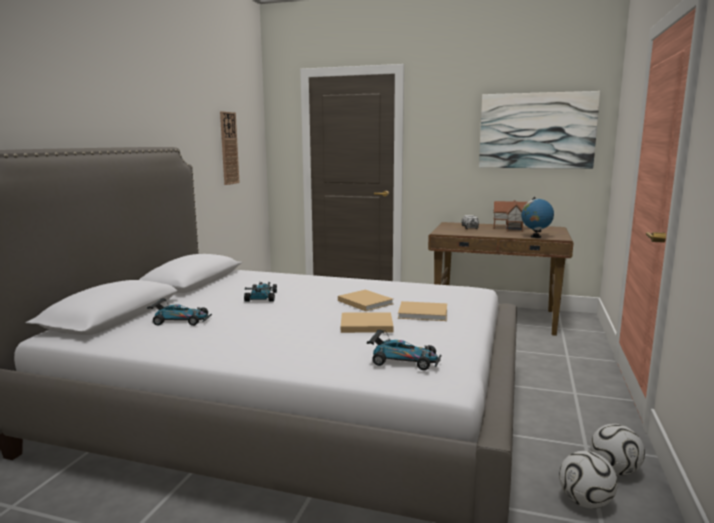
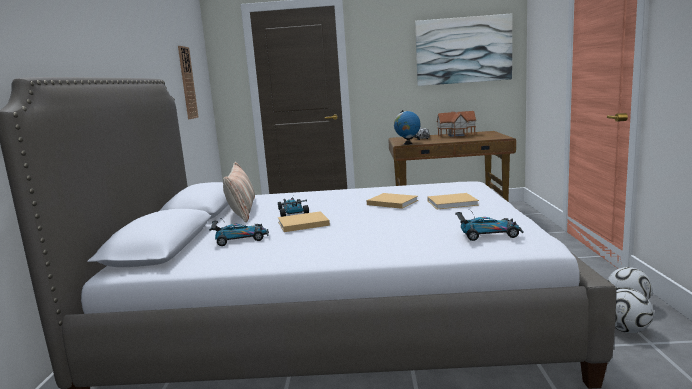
camera: 15 degrees left, 0 degrees up
(222, 287) = (242, 210): none -> pillow
(364, 325) = (419, 216): beige book -> beige book (301, 224)
(535, 237) = (483, 138): globe -> globe (407, 144)

